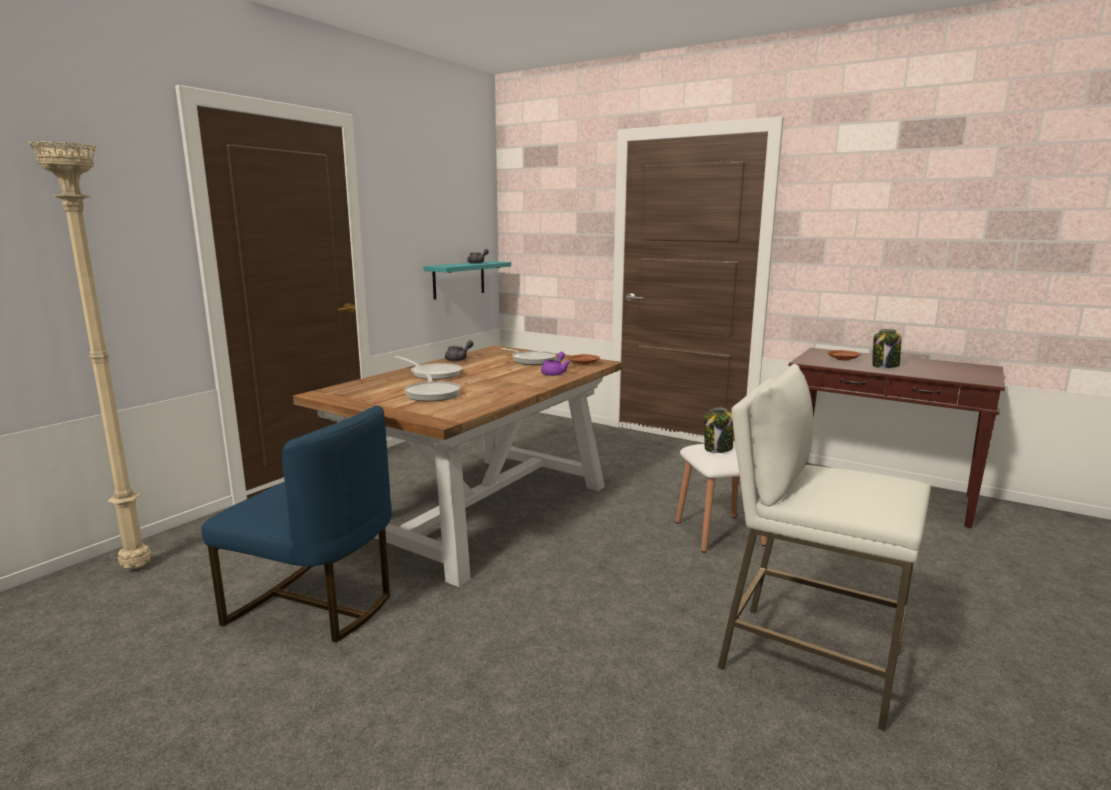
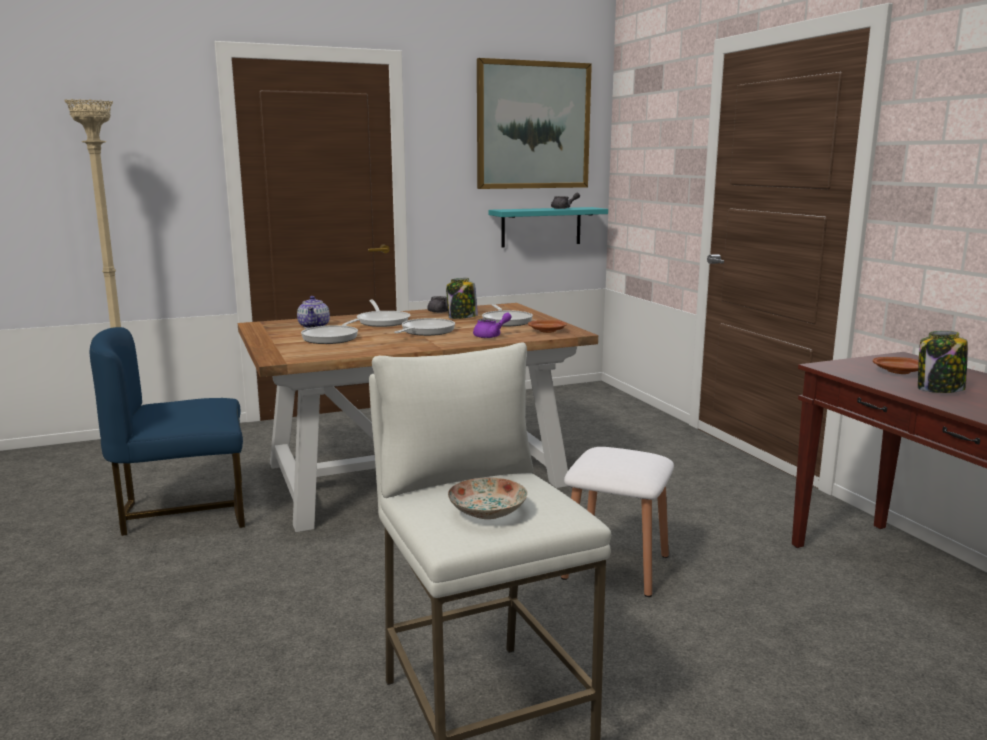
camera: 35 degrees right, 0 degrees up
(315, 605) = (184, 511): blue chair -> blue chair turned 105 degrees clockwise
(385, 387) = (314, 326): none -> teapot
(449, 191) = (533, 125): none -> picture
(495, 377) = (426, 331): none -> frying pan
(718, 449) = (610, 455): jar -> jar (462, 317)
(869, 493) = (487, 511): none -> plate

